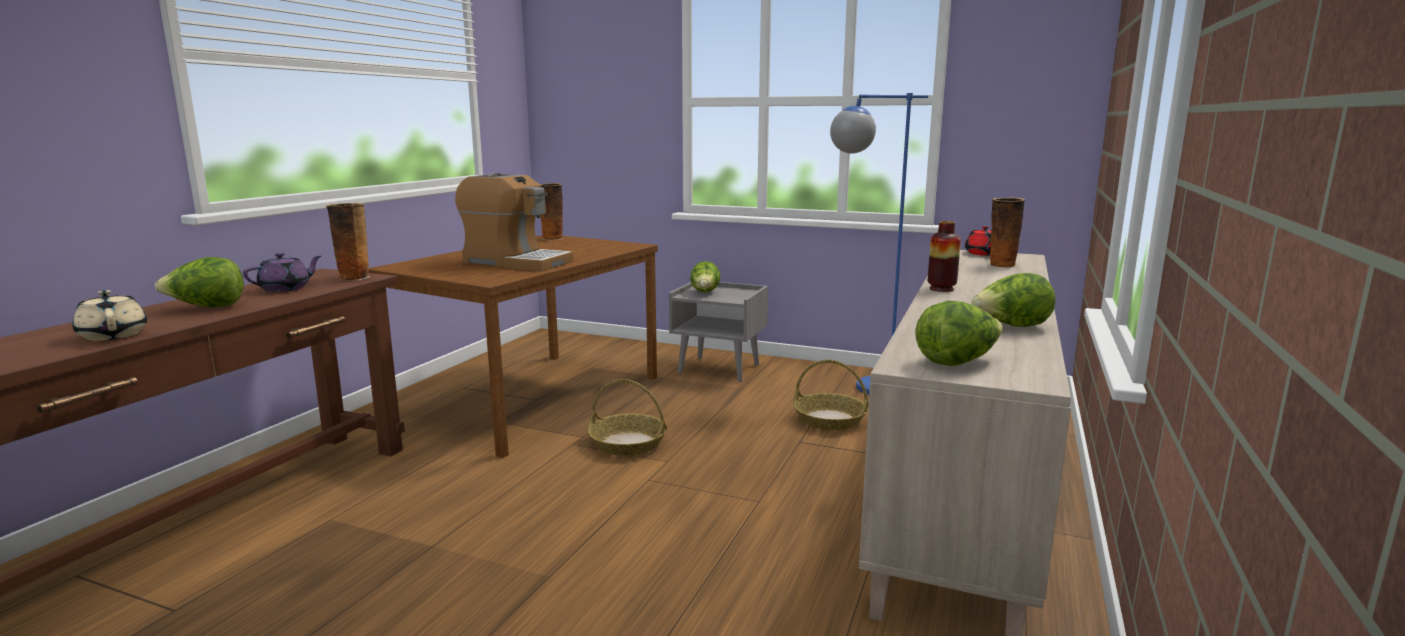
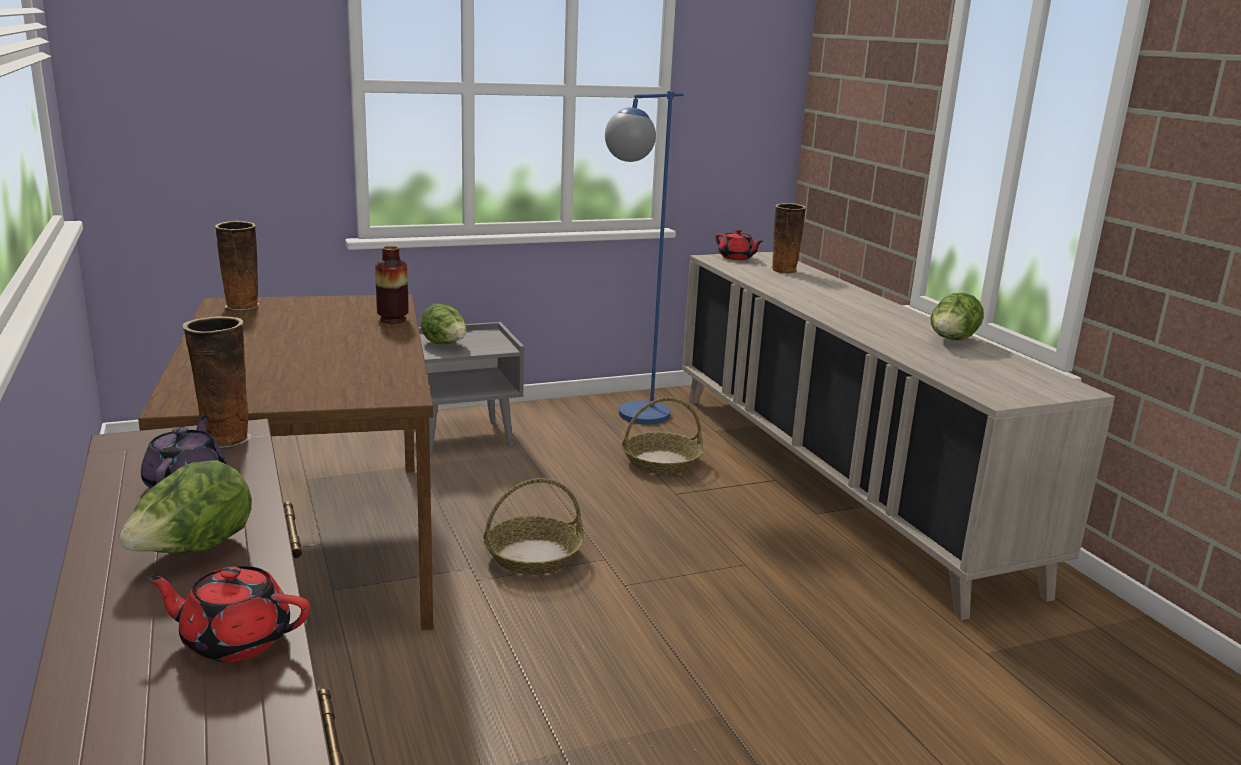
camera: 45 degrees left, 5 degrees up
(113, 335) = (234, 640): beige teapot -> red teapot
(516, 262) = (335, 358): coffee machine -> none
(941, 289) = (818, 309): vase -> vase (393, 319)
(957, 362) = (1009, 385): lettuce -> none

